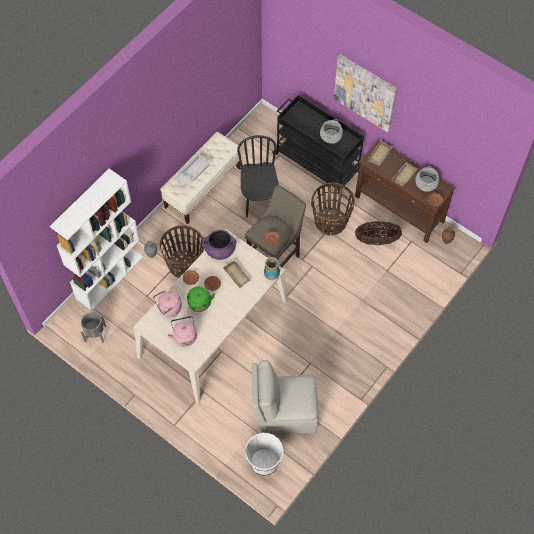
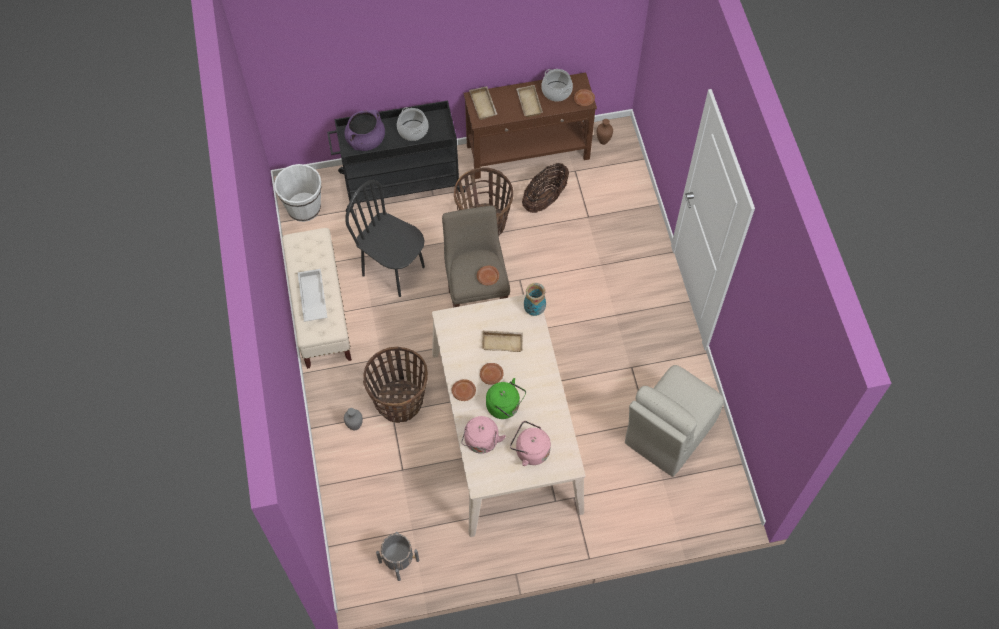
camera: 50 degrees left, 0 degrees up
(109, 277) = (340, 491): white bookcase -> none
(220, 250) = (455, 336): purple cooking pot -> purple cooking pot (366, 140)
(264, 462) = (708, 497): white bucket -> white bucket (304, 207)
(365, 92) = (429, 43): picture -> none

